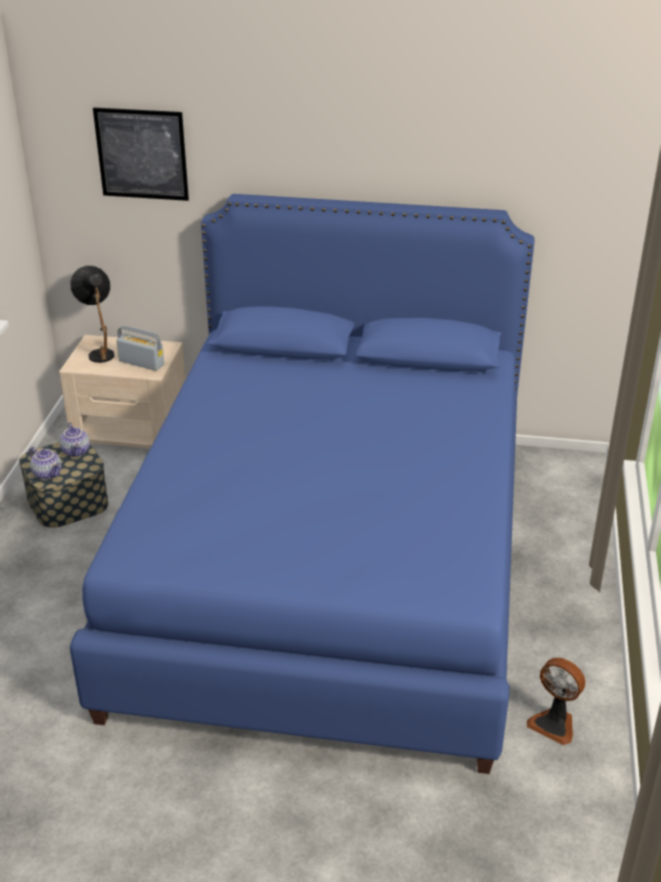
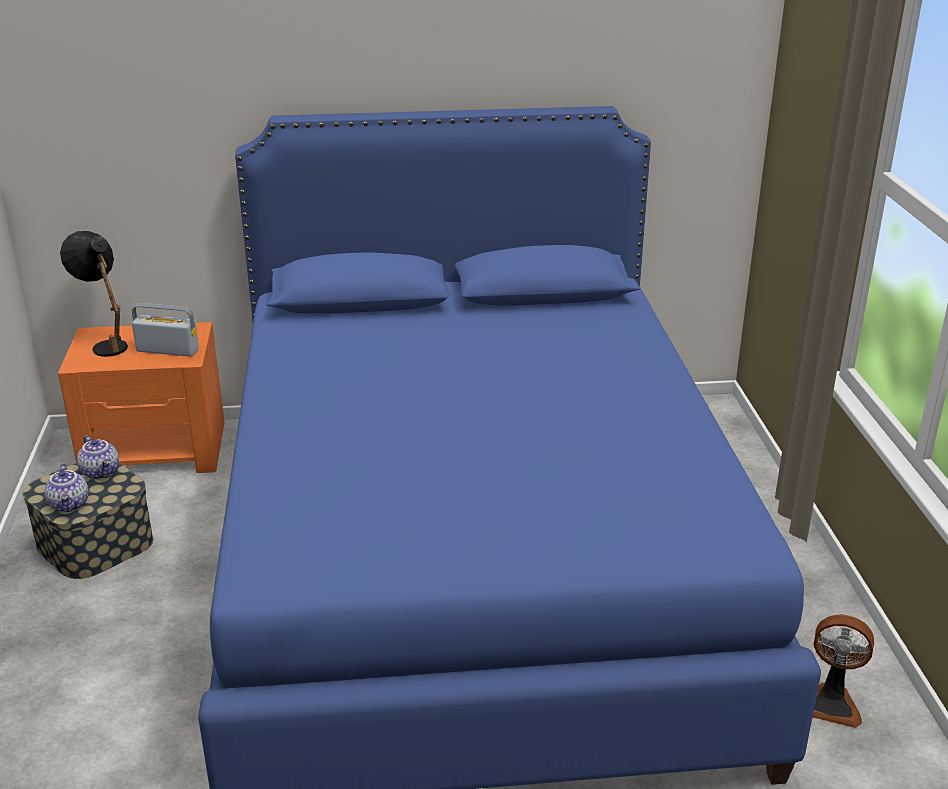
camera: 15 degrees left, 5 degrees down
(48, 473) = (70, 505): teapot -> teapot turned 45 degrees clockwise
(132, 434) = (156, 449): beige nightstand -> orange nightstand
(142, 154) = (146, 74): picture -> none

